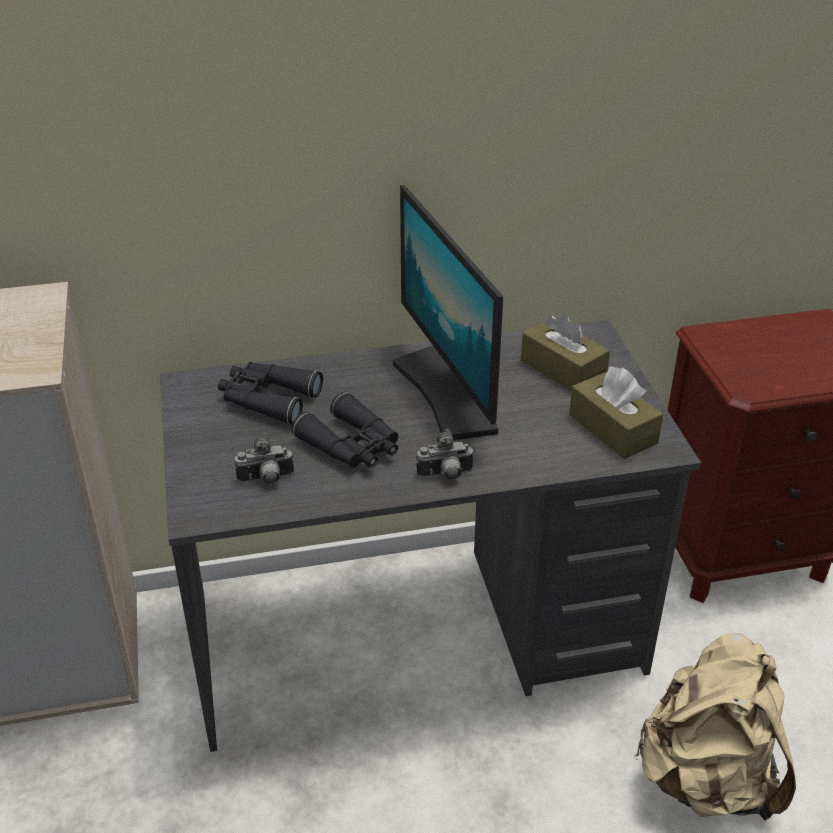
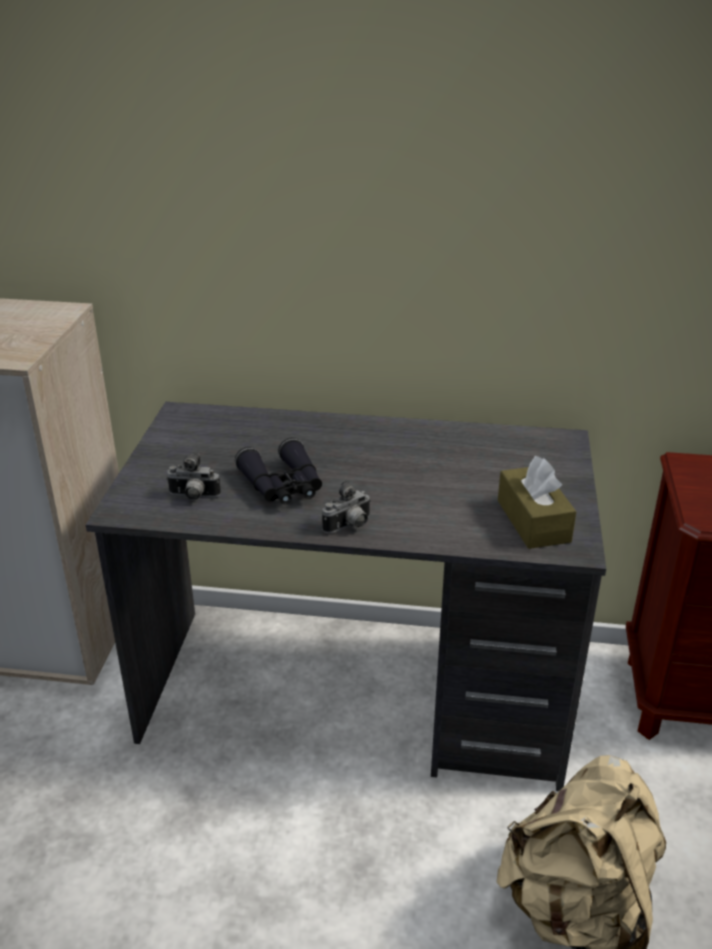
camera: 20 degrees right, 5 degrees down
(267, 399) = (237, 436): black binoculars -> none
(445, 476) = (349, 526): camera -> camera turned 45 degrees counterclockwise
(449, 393) = (396, 462): monitor -> none
(563, 369) = (515, 462): brown tissue box -> none

